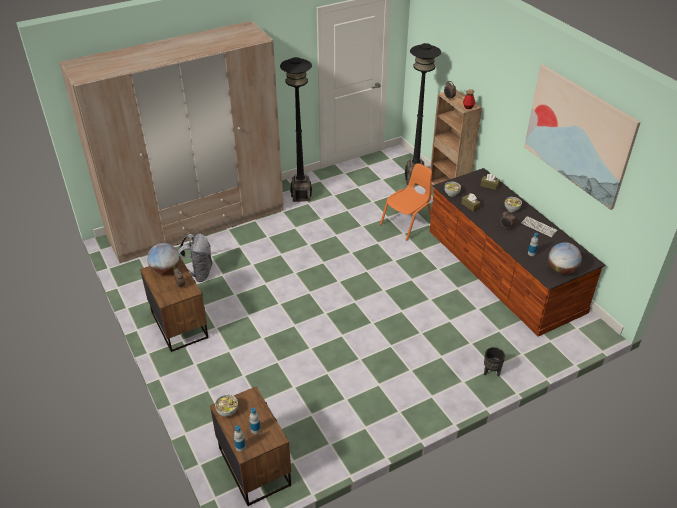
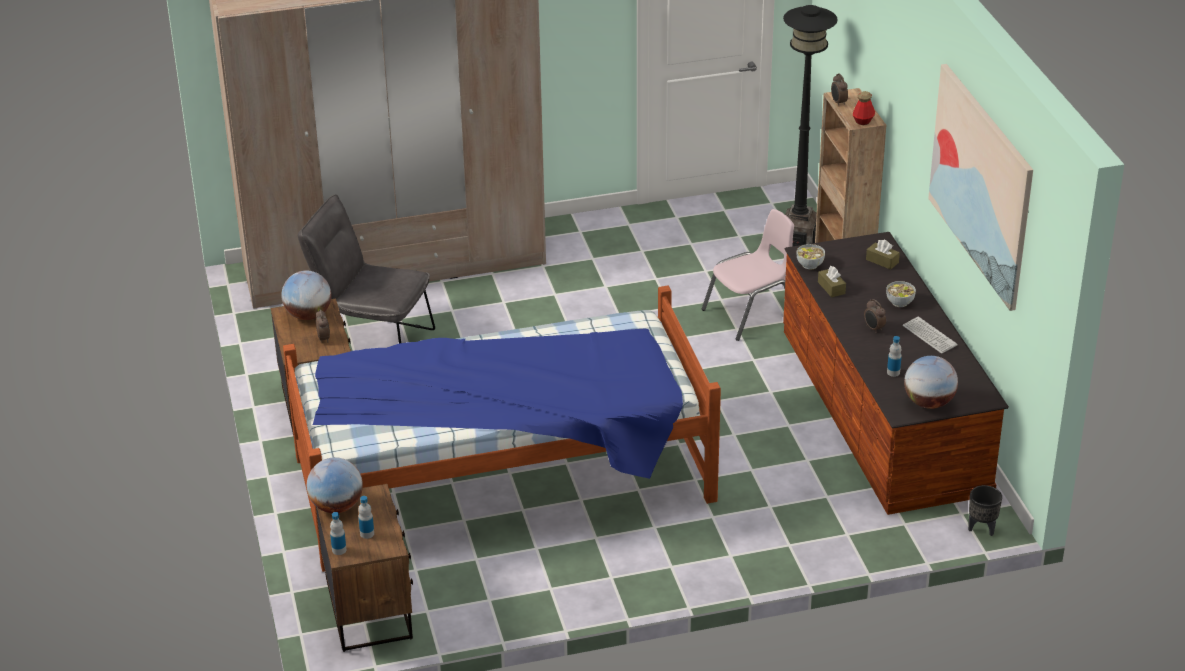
camera: 15 degrees right, 5 degrees down
(198, 274) = (371, 342): grey backpack -> grey chair
(227, 411) = (336, 506): bowl -> globe
(301, 196) = (585, 245): black floor lamp -> none
(309, 354) = (504, 480): none -> bed
(407, 223) = (751, 313): orange chair -> pink chair
(491, 372) = (783, 550): black planter -> black planter (982, 529)

